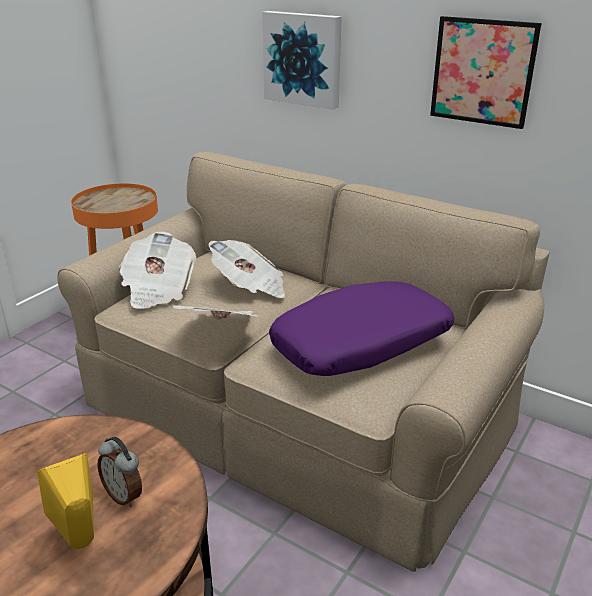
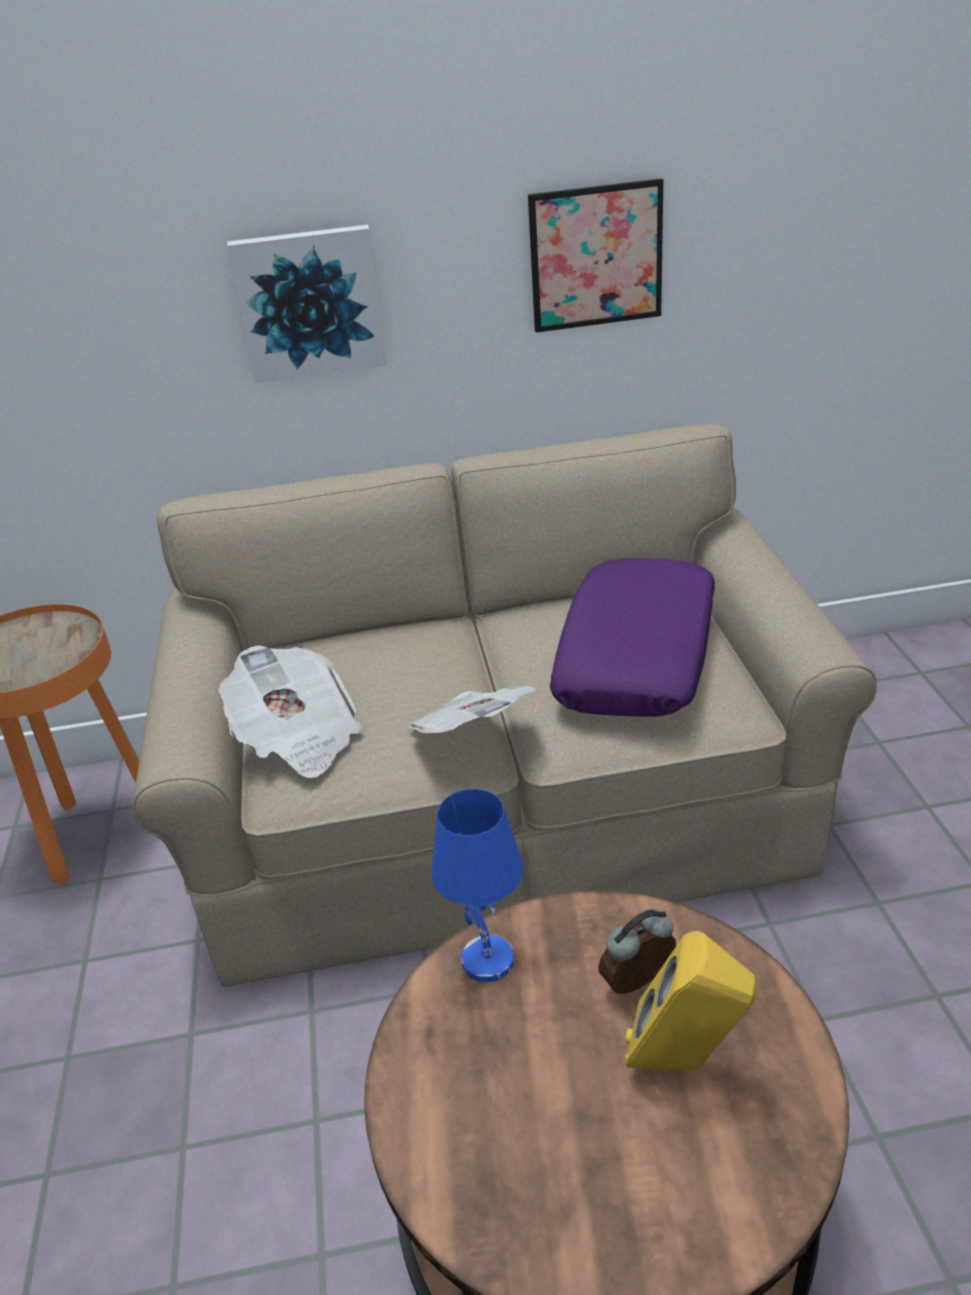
camera: 40 degrees left, 5 degrees up
(91, 434) = (486, 960): none -> blue table lamp
(124, 495) = (639, 984): alarm clock -> alarm clock turned 150 degrees clockwise
(250, 287) = (408, 666): newspaper -> none

